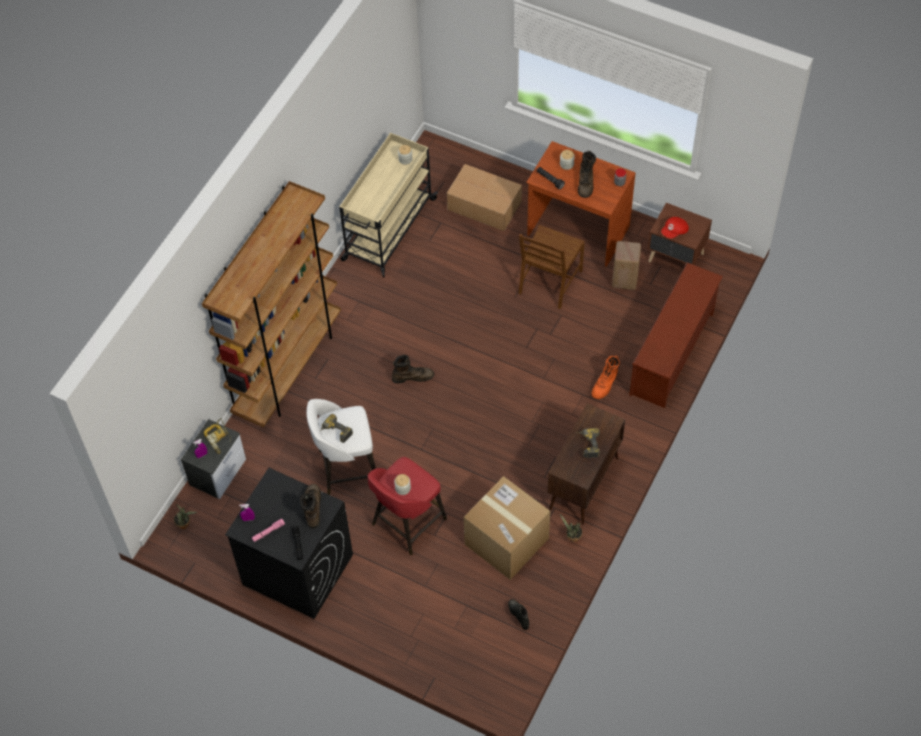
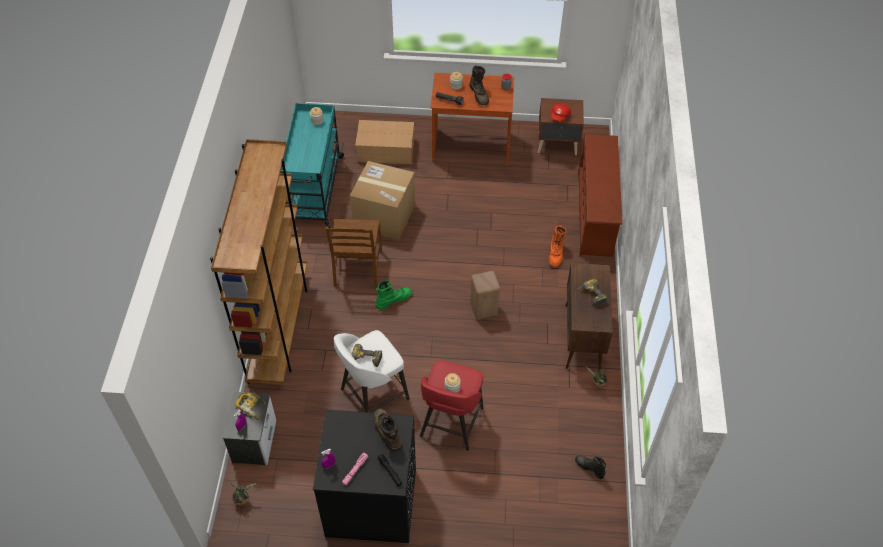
camera: 25 degrees left, 5 degrees down
(388, 230) = (315, 191): beige cart -> turquoise cart
(413, 376) = (393, 299): brown boot -> green boot
(506, 541) = (544, 408): cardboard box -> cardboard box (384, 216)
(549, 282) = (469, 191): brown chair -> brown chair (357, 268)
(625, 279) = (527, 171): beige stool -> beige stool (484, 308)

